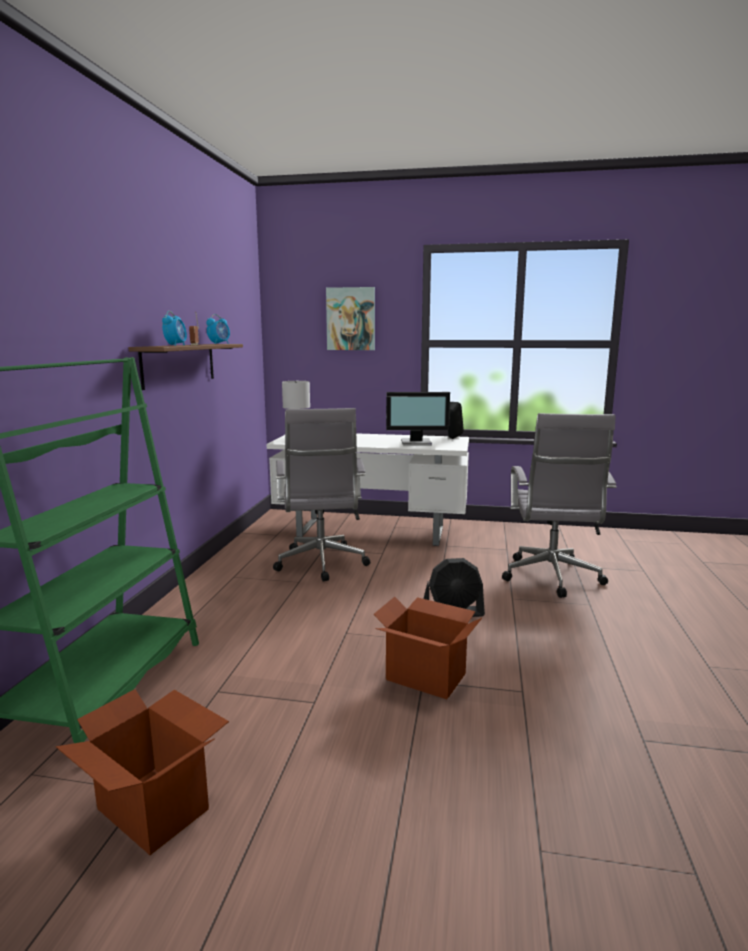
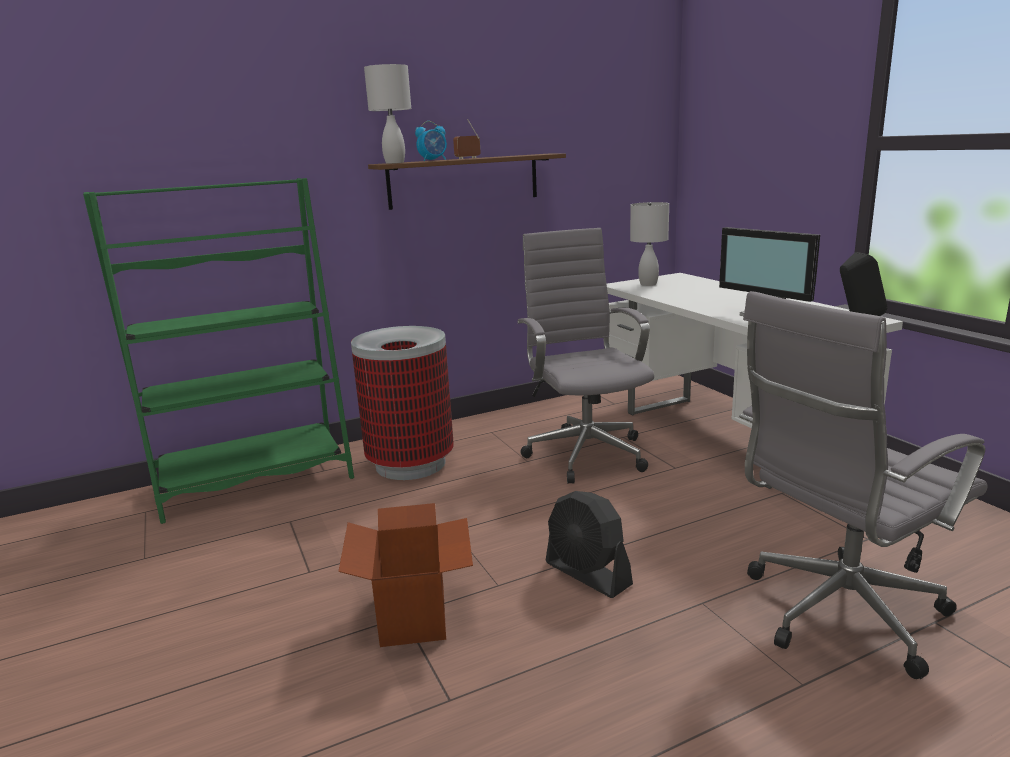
camera: 55 degrees right, 5 degrees up
(154, 808) = (127, 572): cardboard box -> none
(159, 346) = (394, 163): none -> white table lamp
(219, 343) = (535, 154): alarm clock -> none
(221, 616) = (411, 464): none -> trash can
(321, 564) = (585, 452): grey office chair -> grey office chair turned 120 degrees clockwise
(351, 319) = (773, 106): picture -> none

